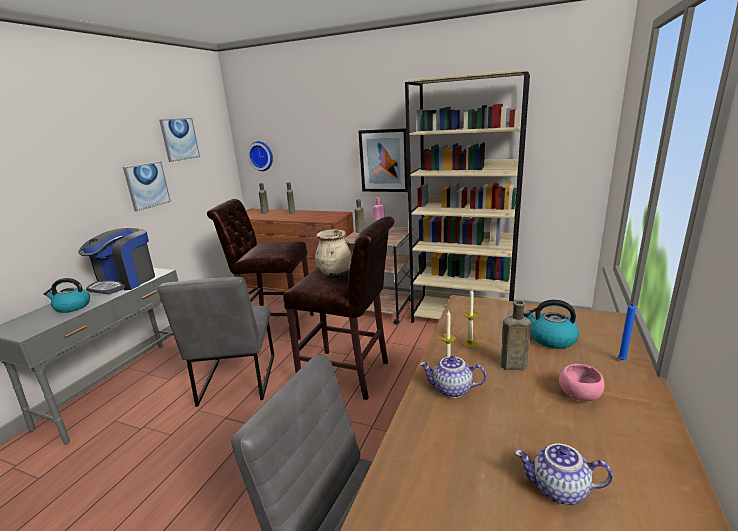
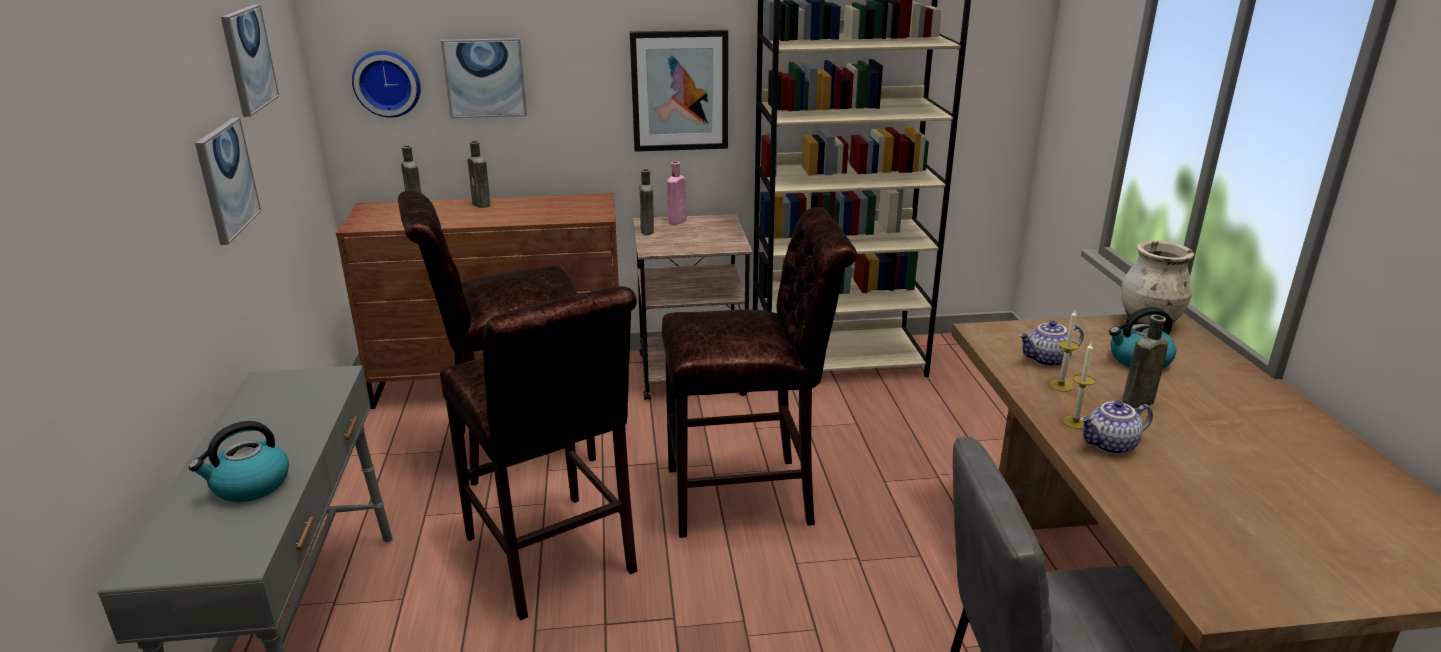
camera: 30 degrees left, 5 degrees up
(125, 282) = (286, 412): coffee machine -> none
(237, 380) = (553, 560): grey chair -> brown stool
(298, 153) = (485, 78): none -> picture
(335, 275) = (736, 321): beige vase -> beige vase (1149, 323)
(558, 490) = (1309, 508): teapot -> teapot (1047, 360)
(580, 396) = (1233, 417): pink bowl -> none
(620, 360) = (1227, 369): blue candle -> none

